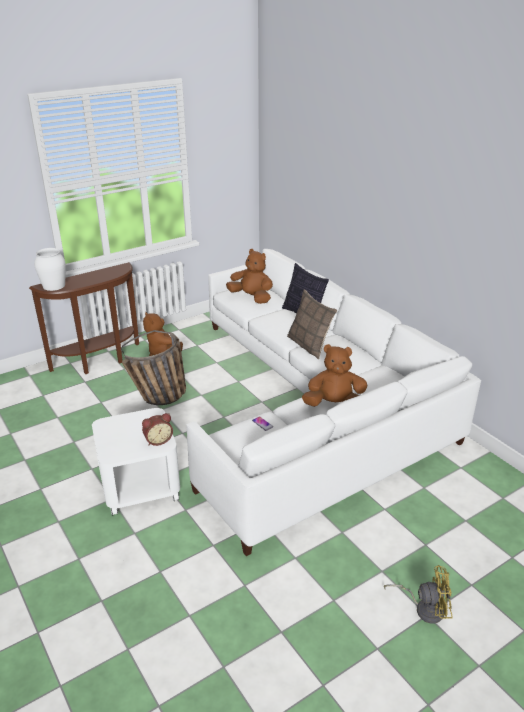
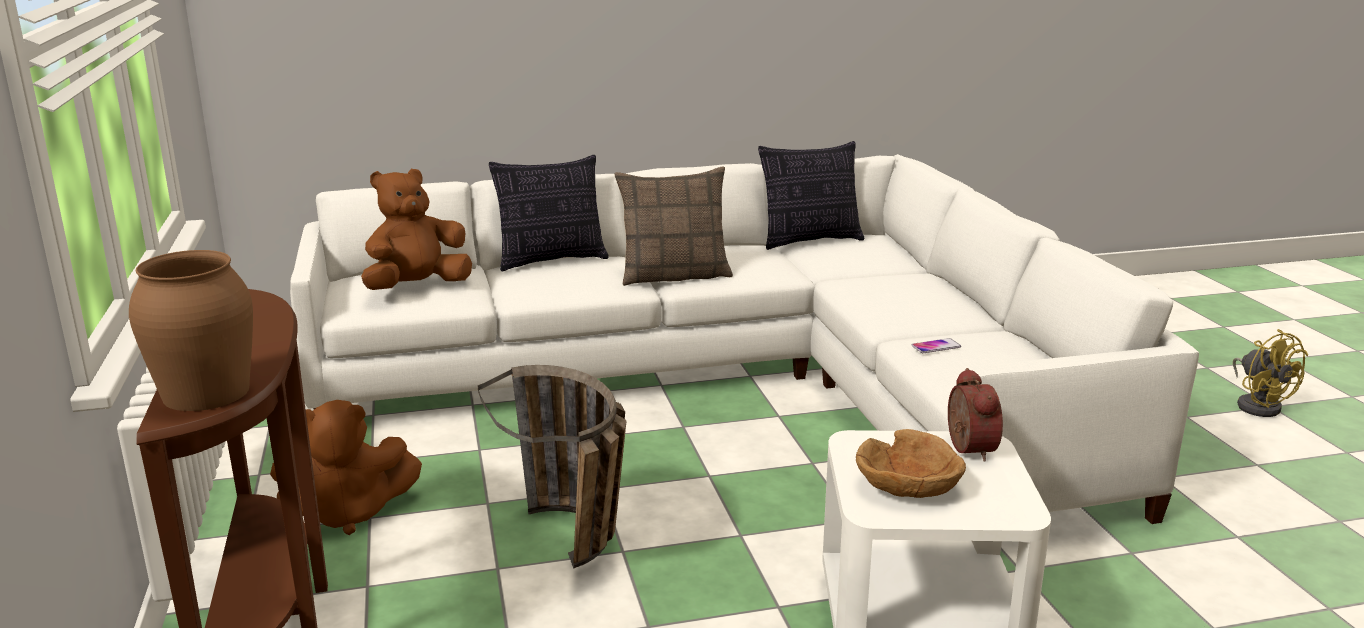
camera: 70 degrees left, 10 degrees down
(54, 286) = (207, 392): white vase -> brown vase
(122, 429) = (909, 487): none -> brown bowl
(334, 405) = (896, 289): brown plush toy -> none
(389, 371) = (810, 241): none -> pillow
(424, 608) = (1258, 405): yellow fan -> yellow fan turned 135 degrees clockwise

